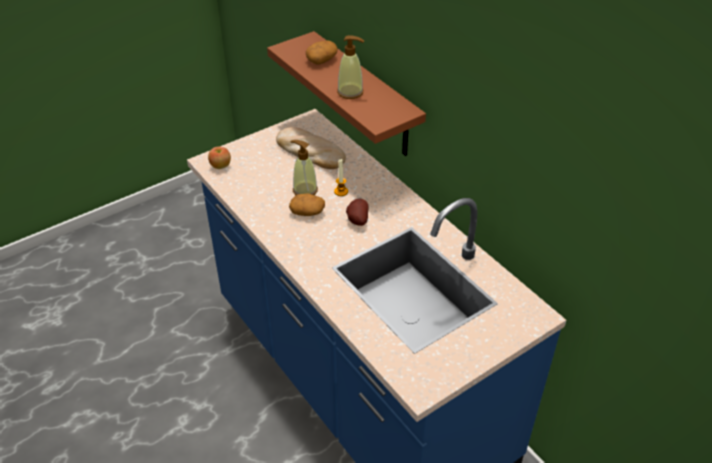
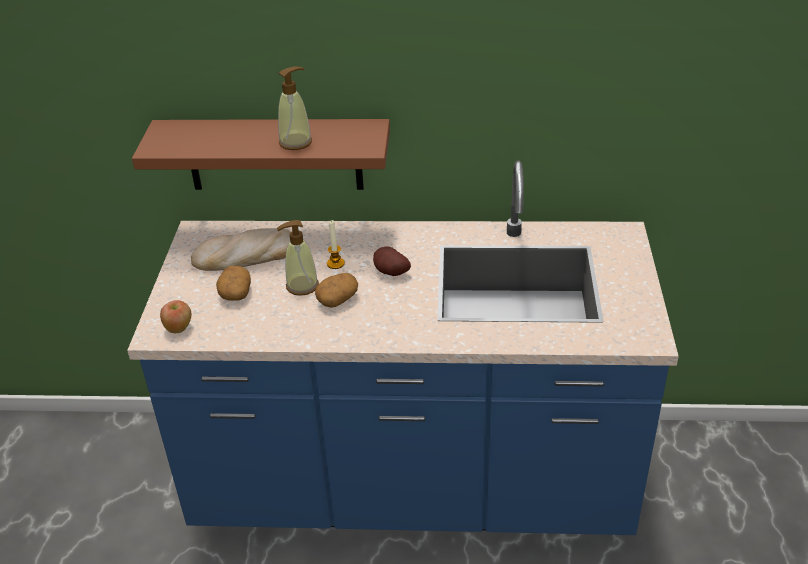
camera: 50 degrees left, 5 degrees down
(322, 60) = (213, 135): potato -> potato (235, 292)

